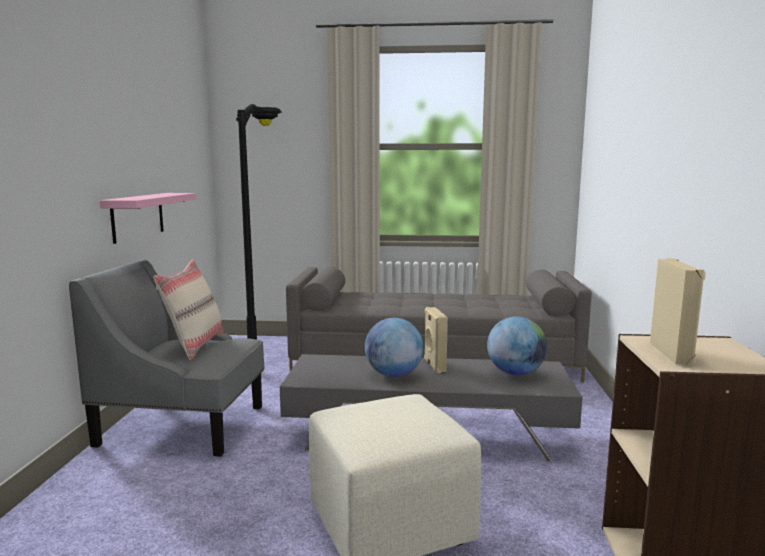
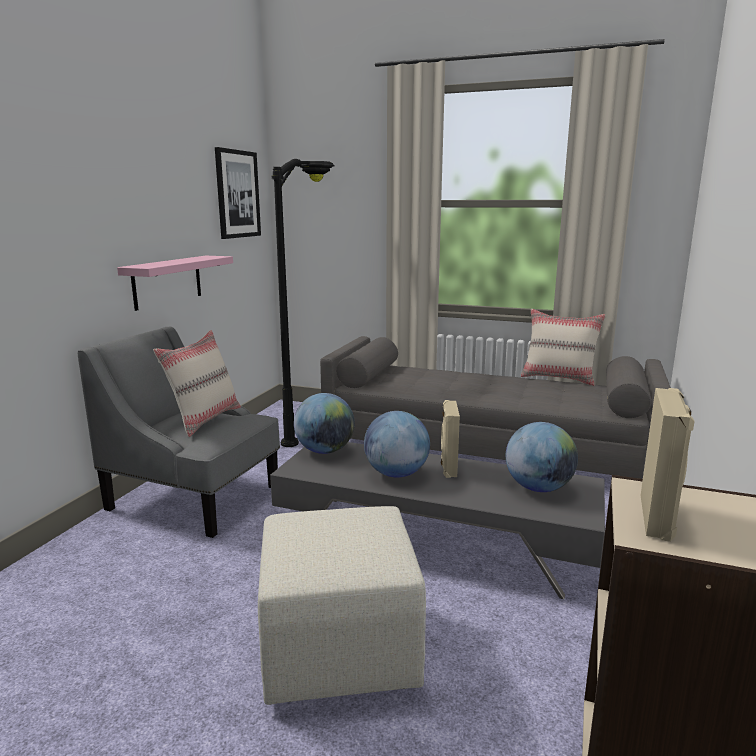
camera: 15 degrees right, 5 degrees up
(188, 136) = (237, 194): none -> picture
(318, 363) = (325, 451): none -> globe
(488, 292) = (559, 378): none -> beige pillow

